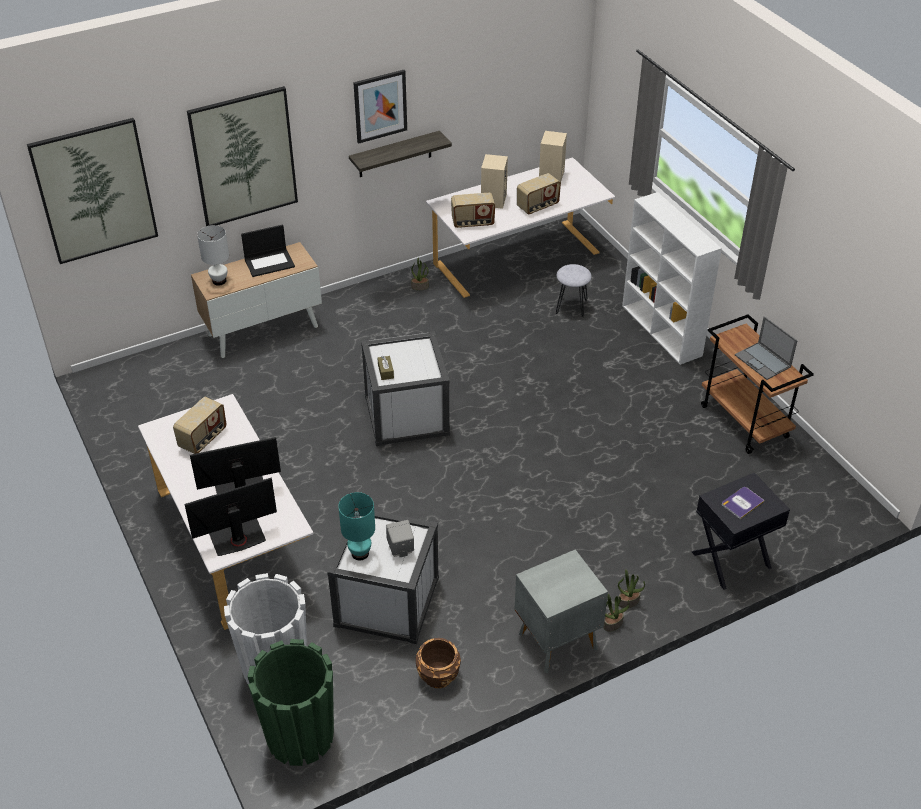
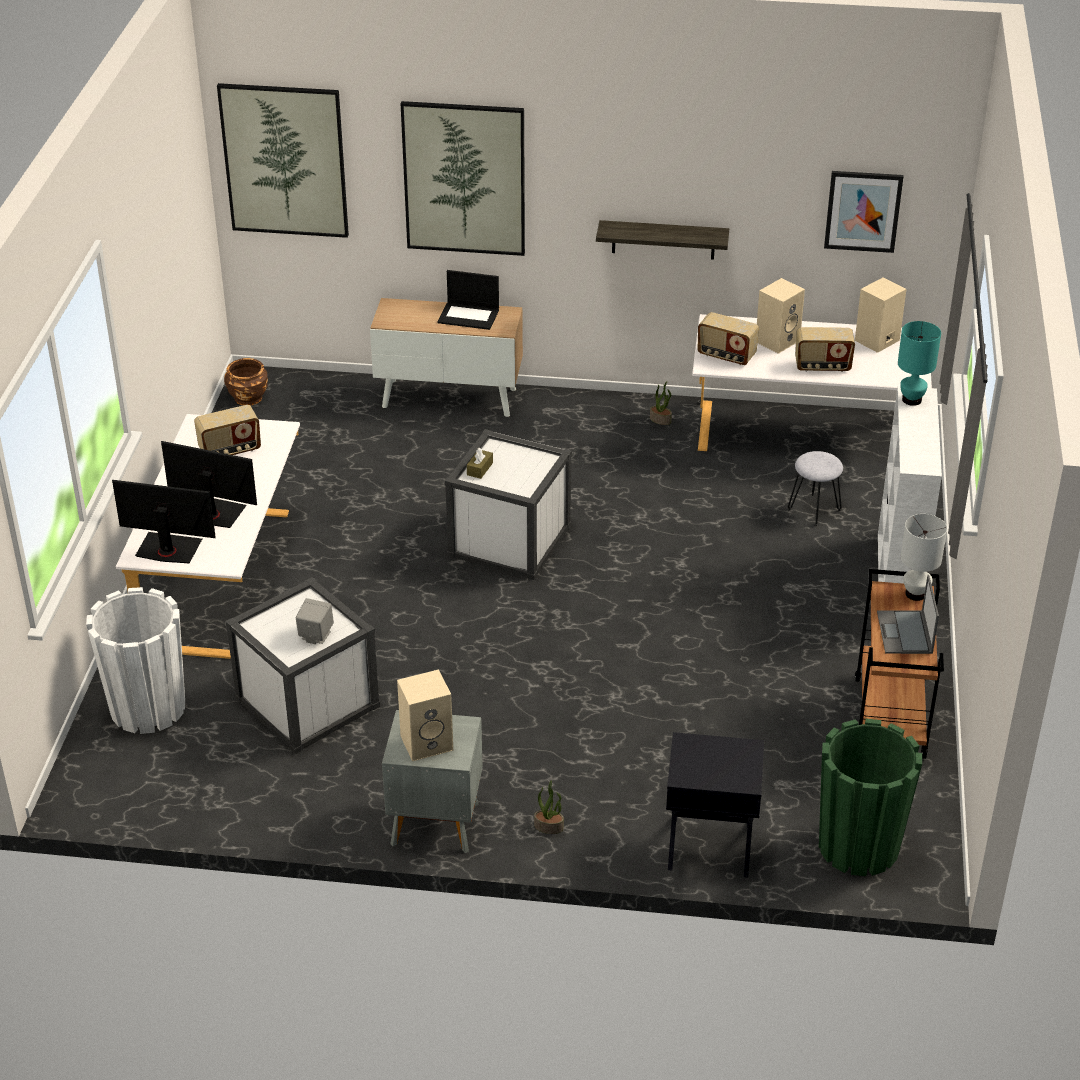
camera: 35 degrees right, 5 degrees down
(219, 281) = (401, 314): white table lamp -> white table lamp (916, 594)
(300, 736) = (111, 775): green planter -> green planter (858, 846)
(359, 553) = (273, 621): turquoise table lamp -> turquoise table lamp (911, 399)
(380, 106) = (648, 171): picture -> picture (863, 211)
(438, 675) = (286, 792): brown planter -> brown planter (248, 397)
(561, 586) = (427, 742): none -> beige speaker
(613, 623) = (509, 838): potted plant -> none
(742, 503) = (712, 762): book -> none

